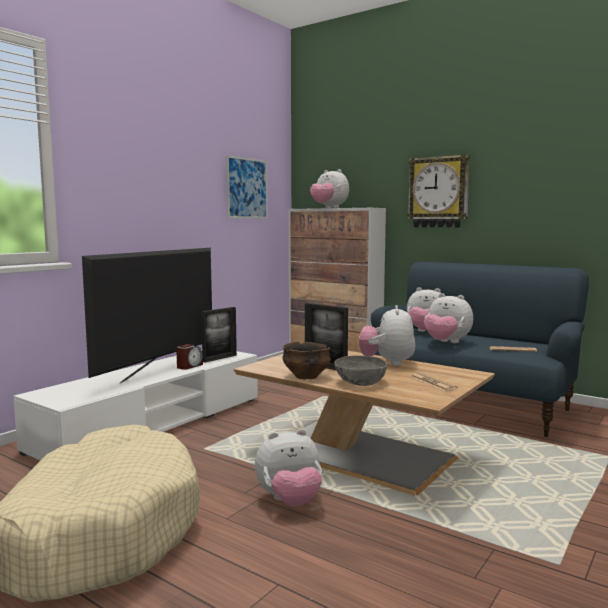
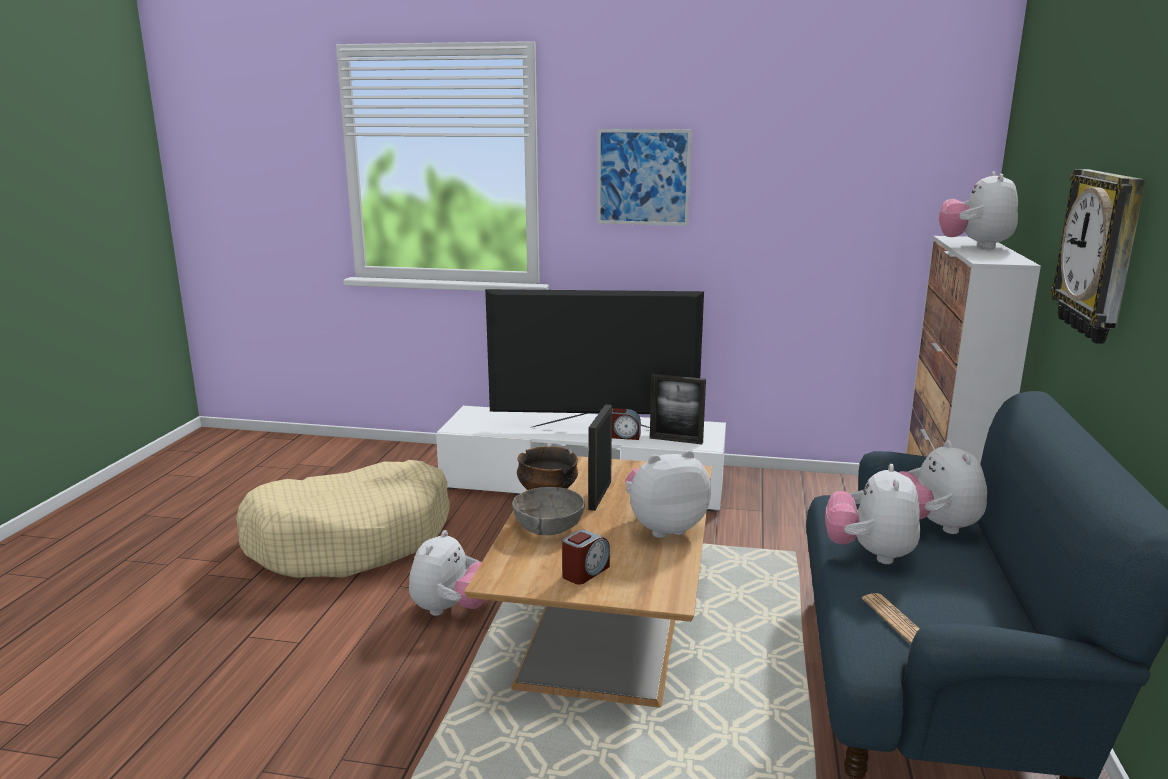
camera: 65 degrees right, 10 degrees up
(247, 188) = (865, 196): picture -> picture (643, 177)
(290, 501) = (450, 609): plush toy -> plush toy turned 120 degrees counterclockwise
(432, 383) = (585, 572): newspaper -> alarm clock

